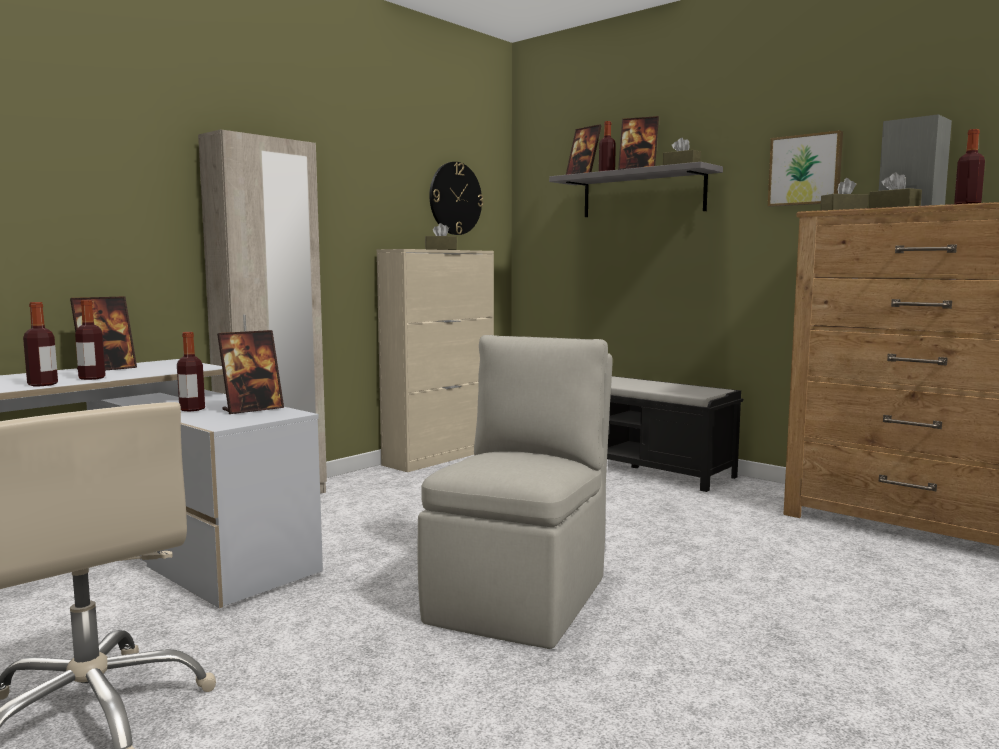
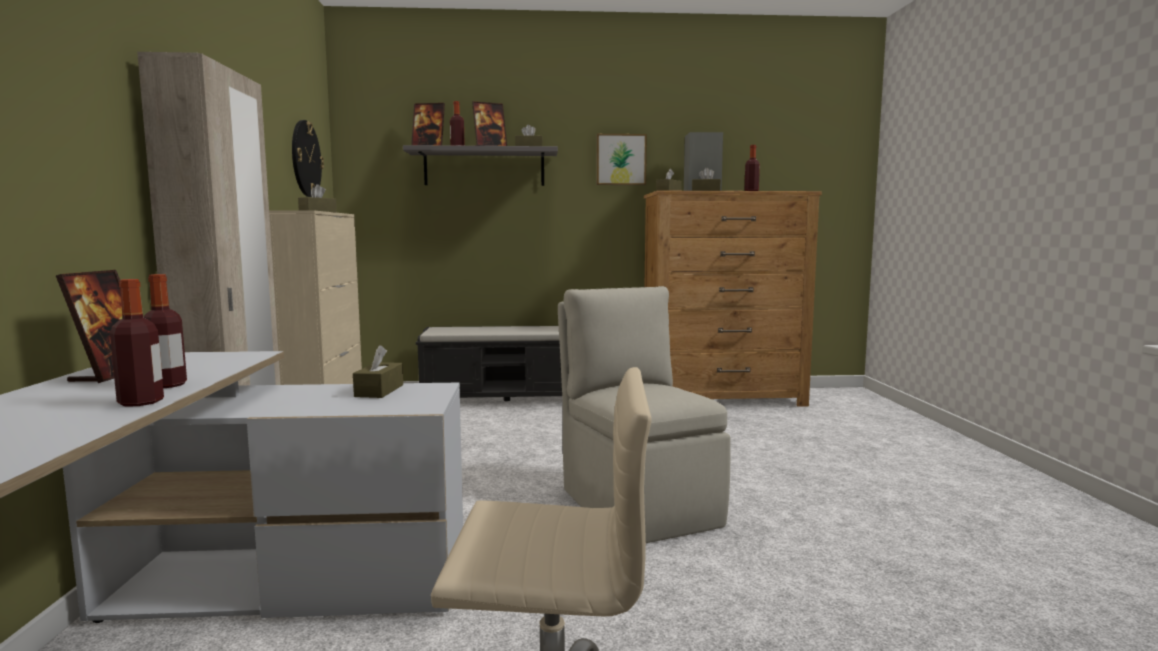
camera: 45 degrees left, 0 degrees up
(192, 409) = (310, 403): bottle -> none
(252, 409) = (379, 391): picture frame -> brown tissue box

